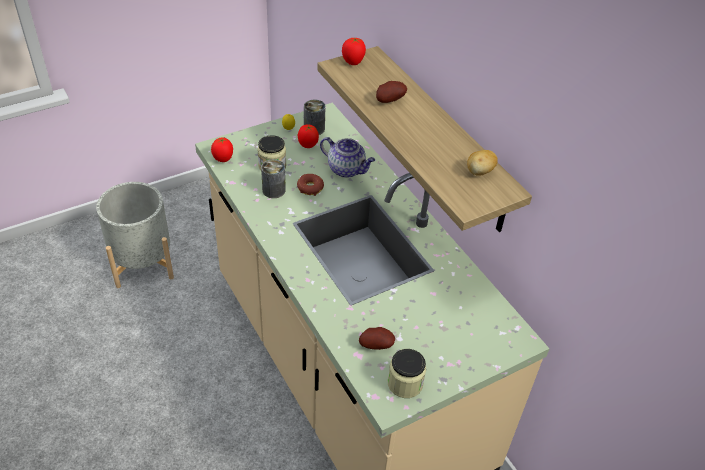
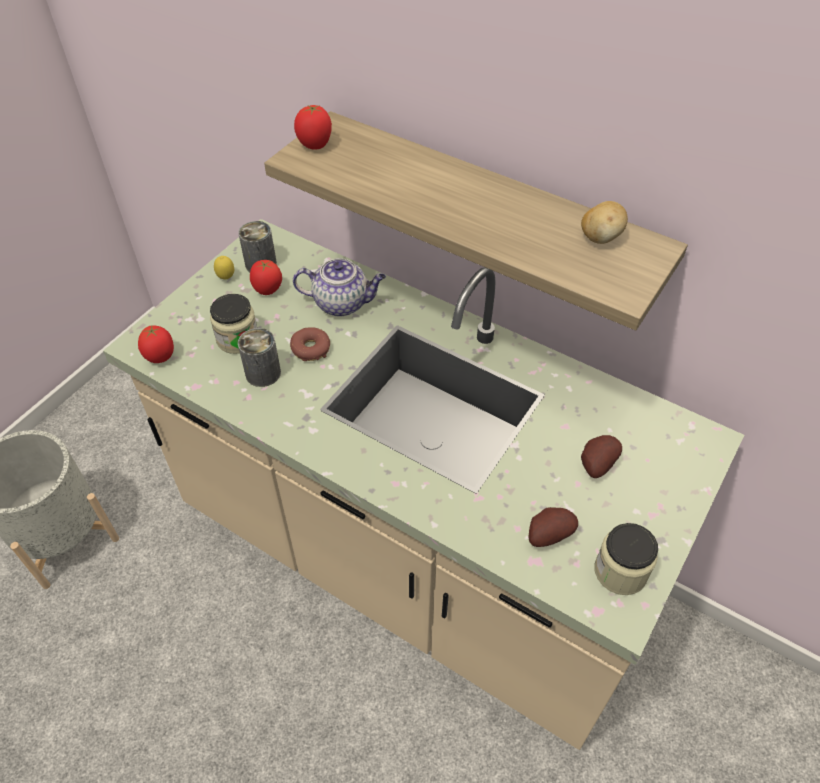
camera: 25 degrees left, 5 degrees up
(389, 100) = (405, 181): potato -> potato (595, 464)

